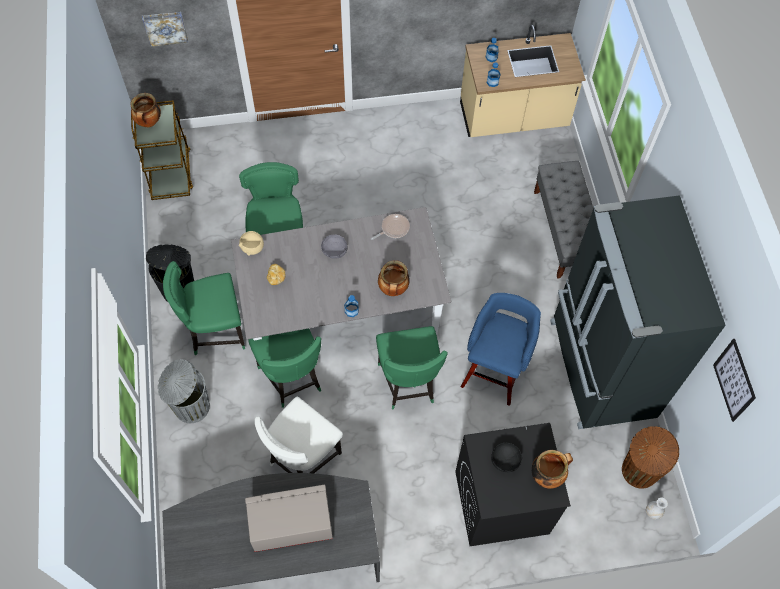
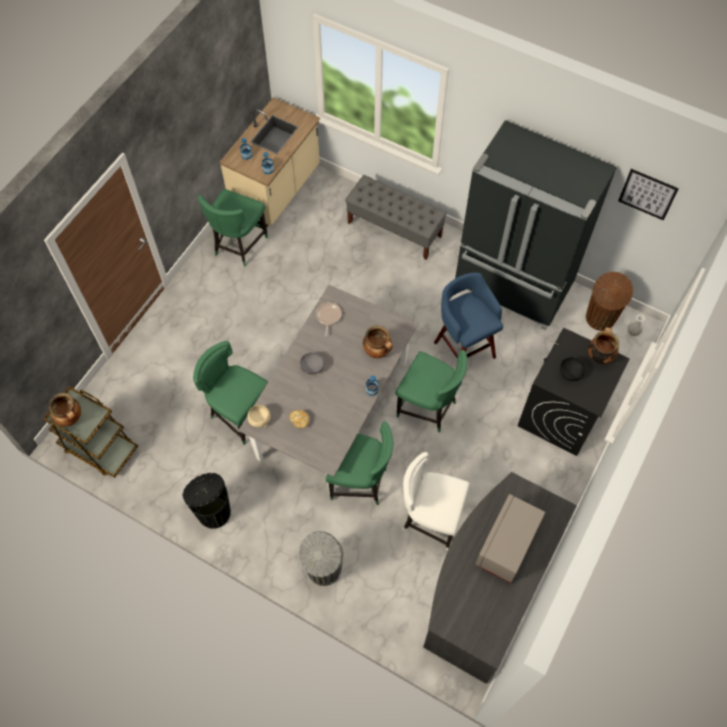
camera: 50 degrees left, 0 degrees up
(165, 27) = (25, 332): picture -> none
(215, 331) = (274, 510): green chair -> green chair (238, 245)
(302, 459) = (430, 519): white chair -> white chair turned 120 degrees clockwise

